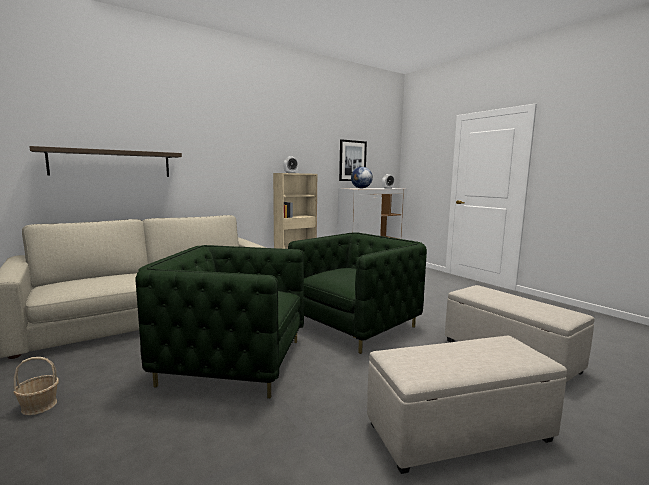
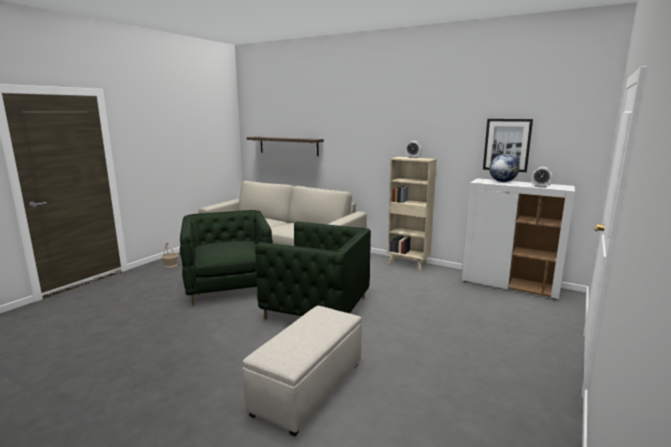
camera: 65 degrees right, 5 degrees up
(457, 432) = (170, 366): beige ottoman -> none

